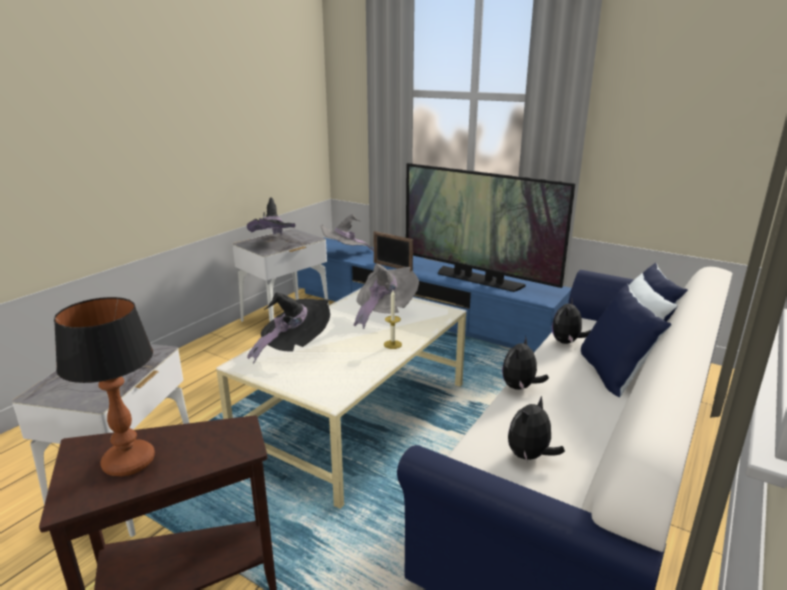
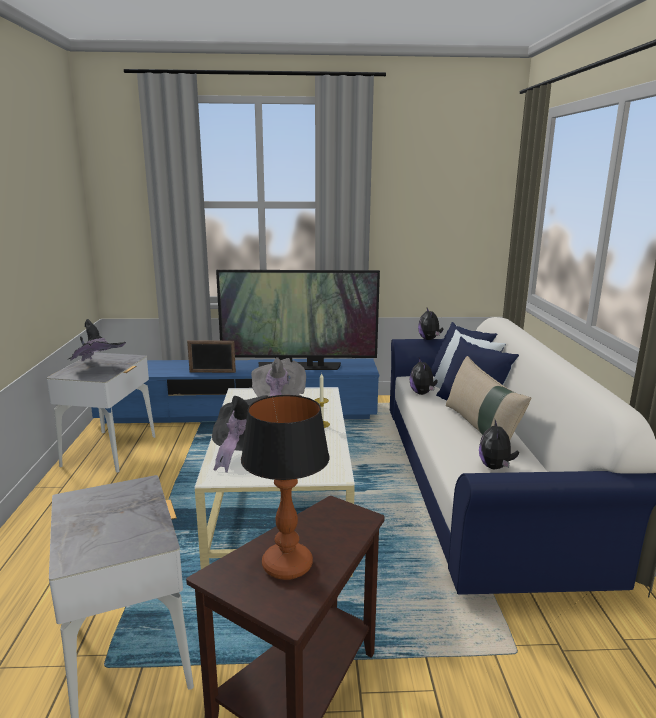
camera: 35 degrees left, 5 degrees down
(344, 253) = (148, 370): grey hat -> none
(520, 387) = (434, 429): plush toy -> plush toy (429, 339)
(578, 405) = (481, 429): none -> beige pillow

